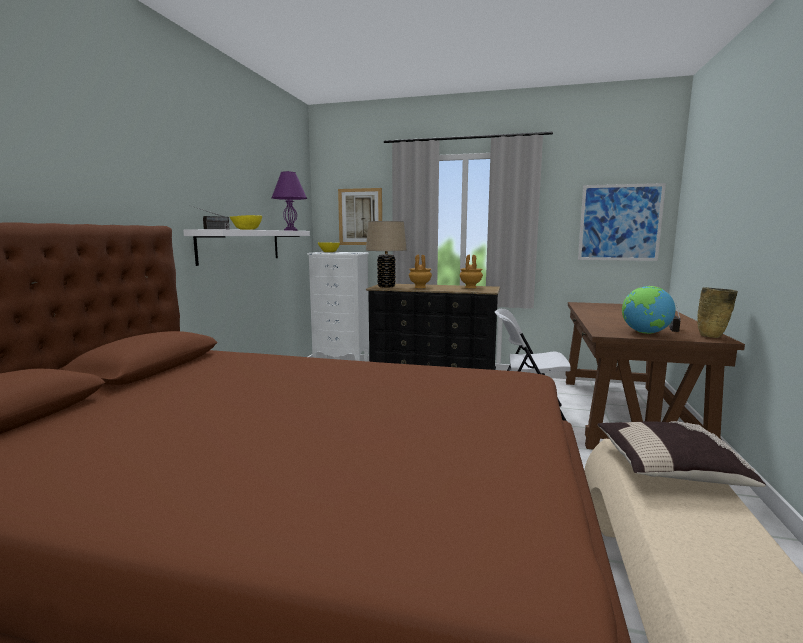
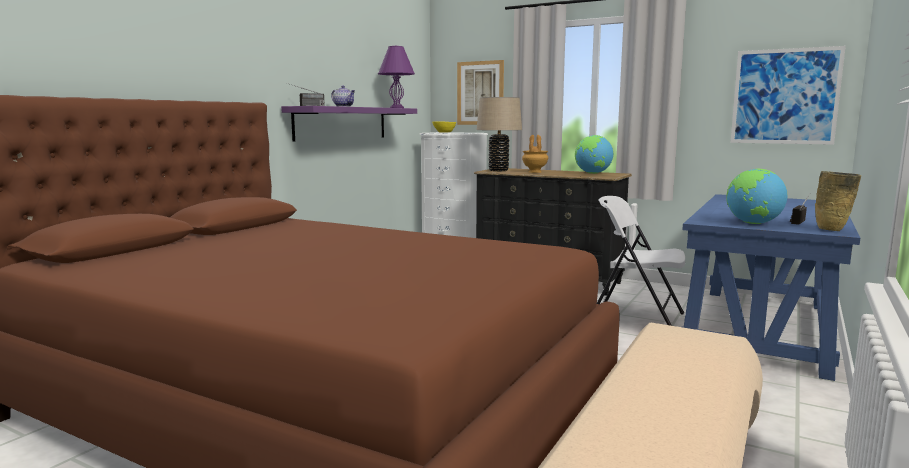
camera: 15 degrees right, 0 degrees up
(241, 246) = (341, 123): white shelf -> purple shelf
(247, 229) = (344, 106): yellow bowl -> teapot
(470, 287) = (592, 173): brown vase -> globe
(626, 414) = (760, 328): brown desk -> blue desk
(669, 468) = (690, 347): pillow -> none

